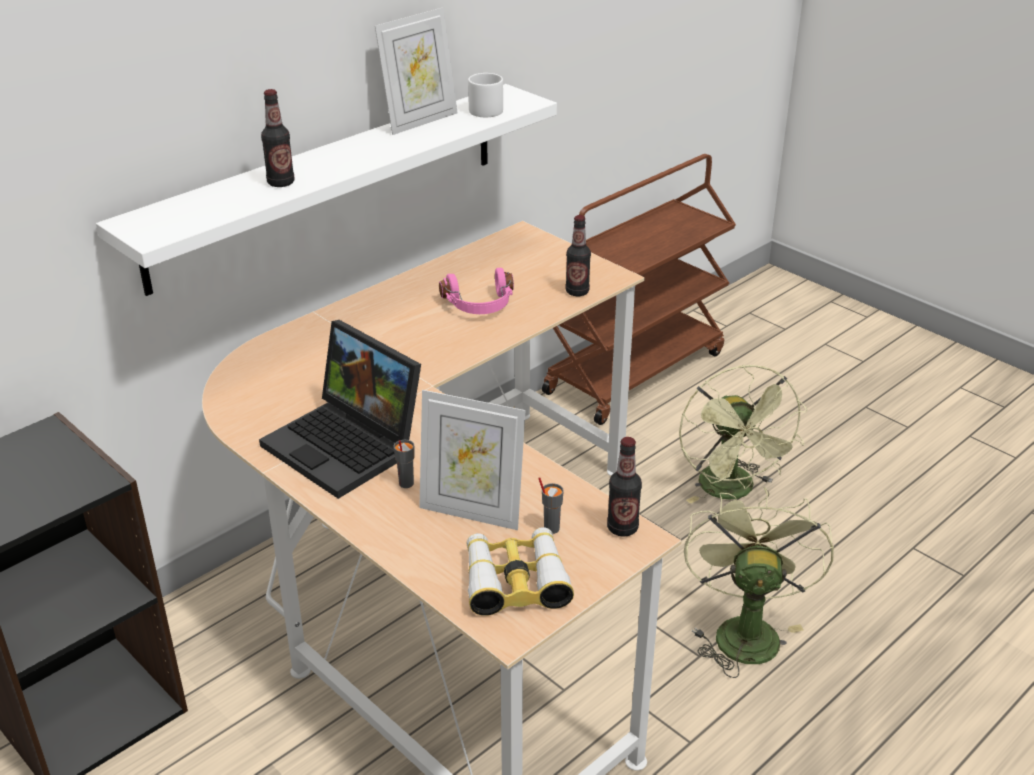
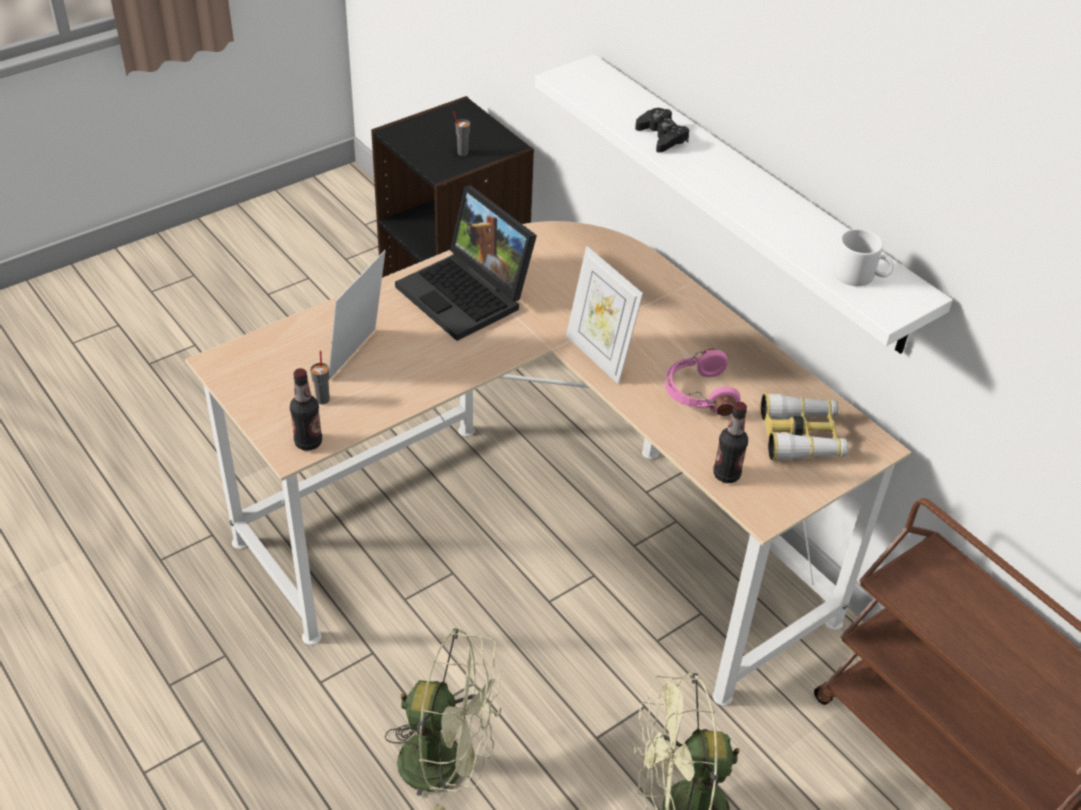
camera: 95 degrees right, 10 degrees up
(281, 183) = (661, 136): bottle -> black game controller
(348, 446) = (468, 295): laptop -> laptop turned 90 degrees counterclockwise
(405, 483) = (408, 323): grey cup -> grey cup (462, 152)
(420, 121) = (818, 224): picture frame -> picture frame (598, 356)
(515, 580) = (269, 372): binoculars -> binoculars (801, 436)

